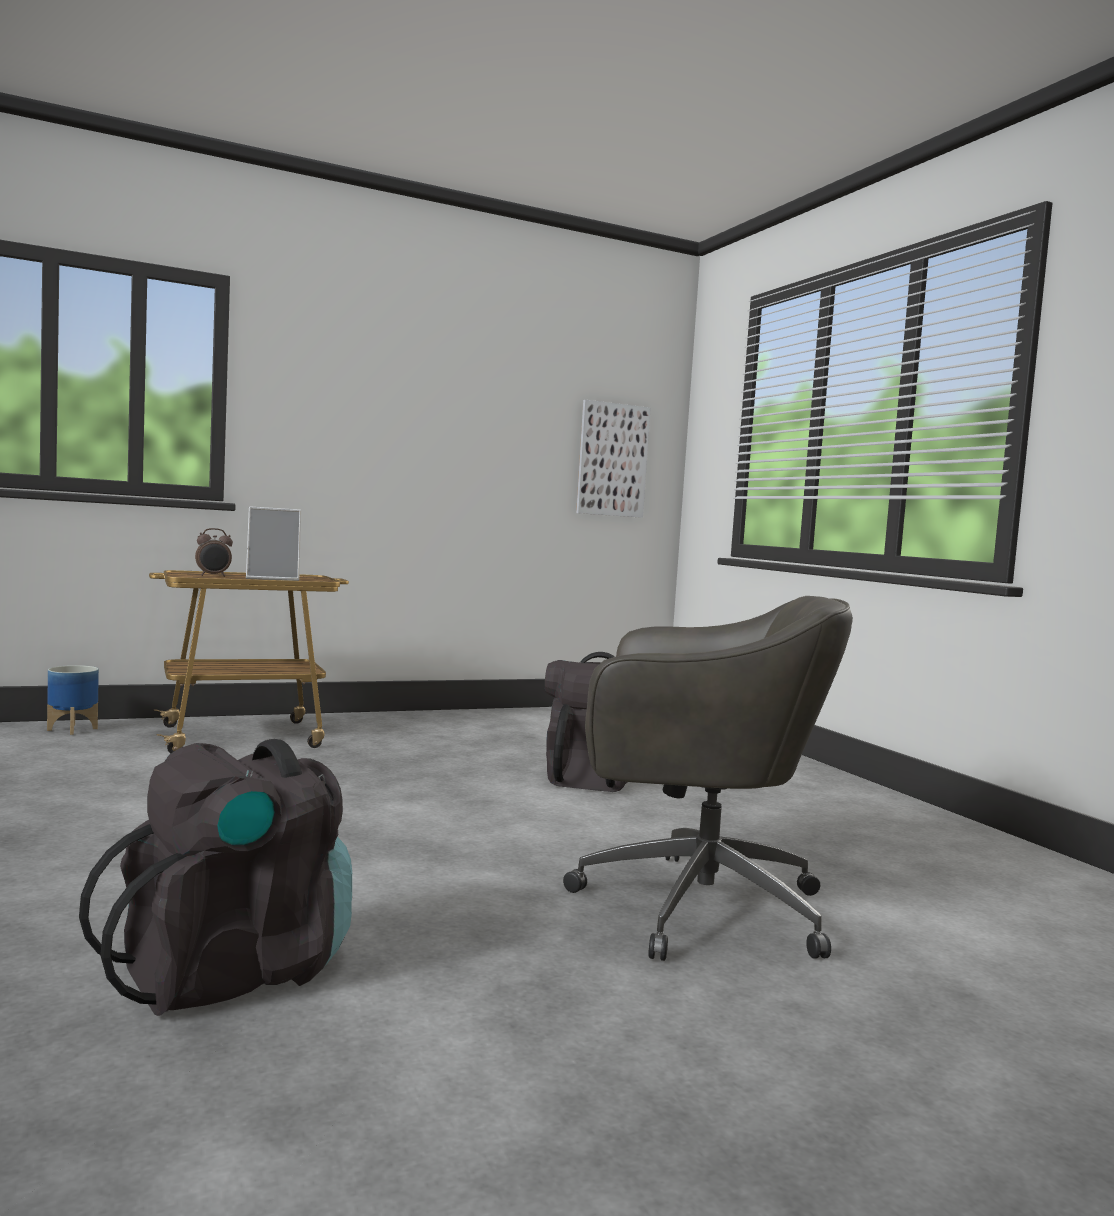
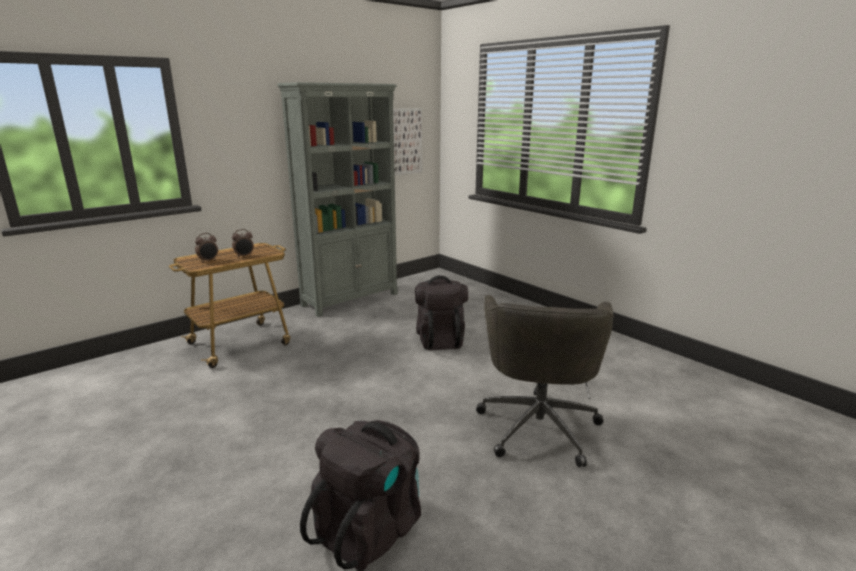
camera: 15 degrees left, 15 degrees up
(73, 729) = (136, 358): planter -> none
(273, 578) = (244, 256): picture frame -> alarm clock
(473, 717) = (351, 299): none -> grey bookcase
(693, 906) = (538, 425): grey office chair -> grey office chair turned 105 degrees clockwise

